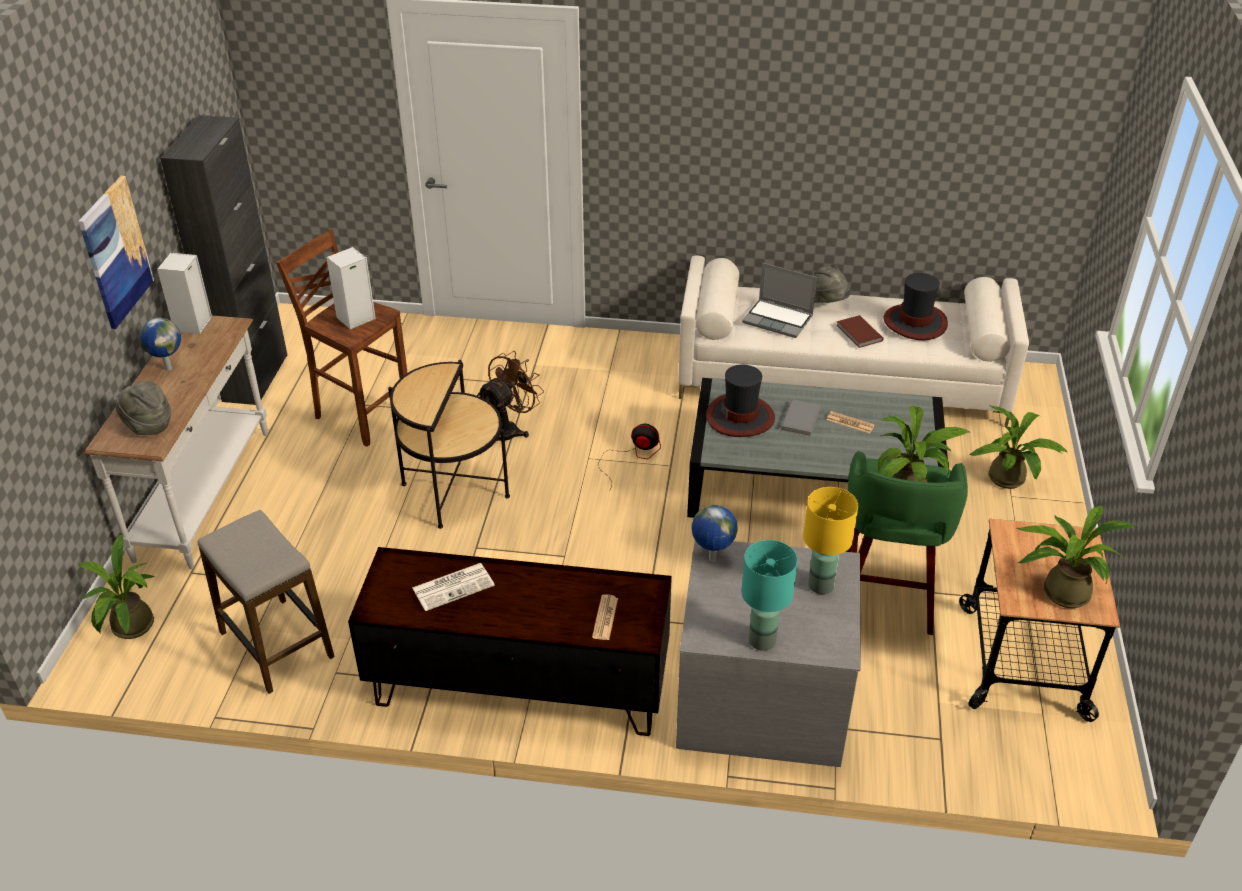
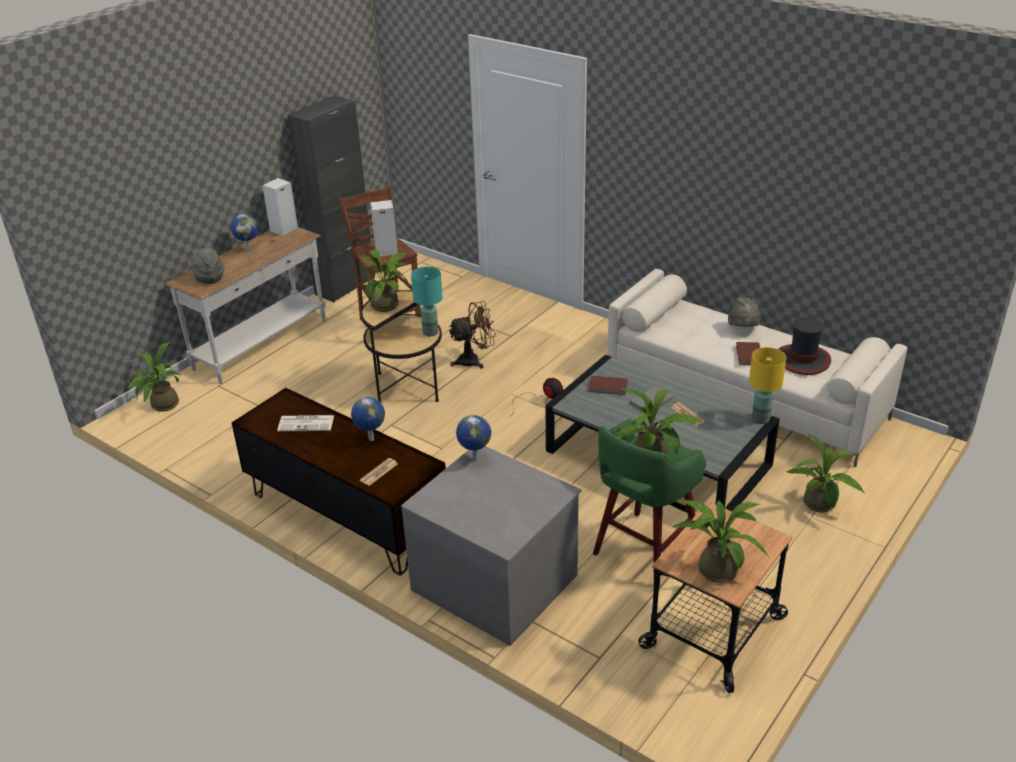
camera: 30 degrees right, 5 degrees down
(115, 252) = (230, 165): picture -> none
(276, 645) = (229, 441): stool -> none
(422, 391) = (388, 304): none -> potted plant
(556, 579) = (370, 440): none -> globe
(740, 417) = (608, 387): hat -> brown book
(762, 640) = (459, 518): turquoise table lamp -> turquoise table lamp (431, 332)
(779, 319) = (694, 330): laptop -> none
(821, 585) = (533, 499): yellow table lamp -> yellow table lamp (761, 419)

